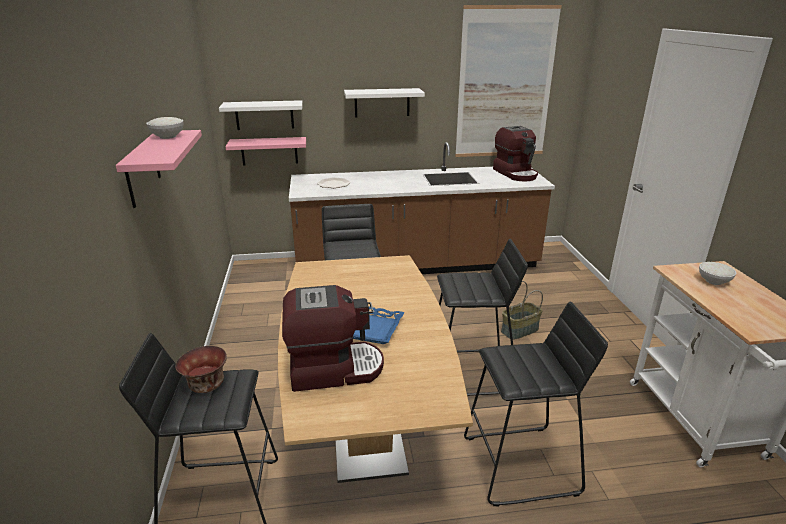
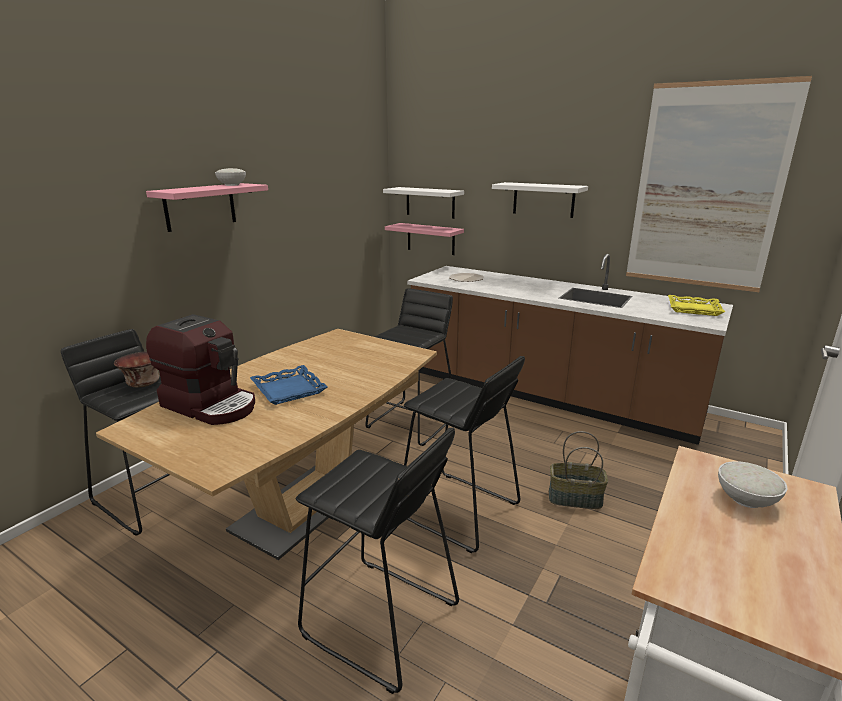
camera: 40 degrees right, 5 degrees down
(516, 173) = (694, 309): coffee machine -> yellow tray

